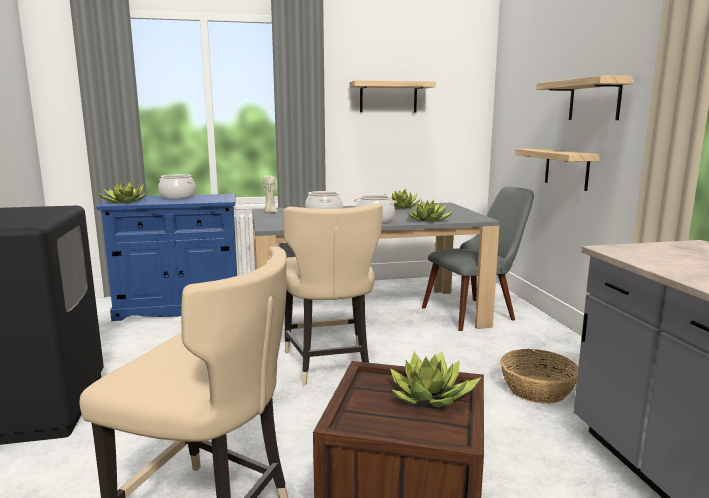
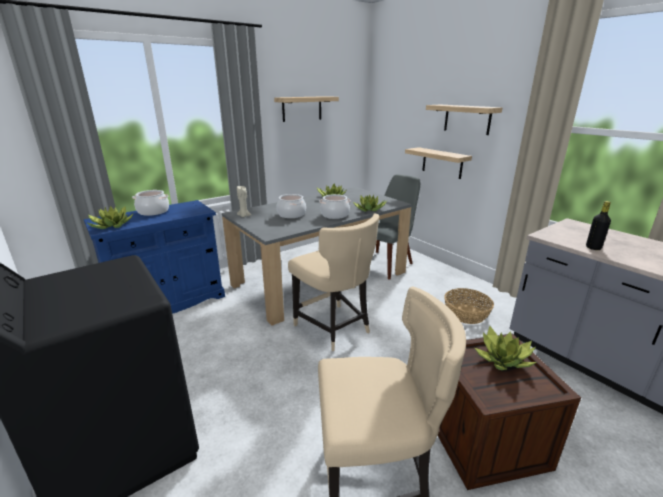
camera: 25 degrees left, 10 degrees up
(670, 266) = (593, 247): none -> black bottle

